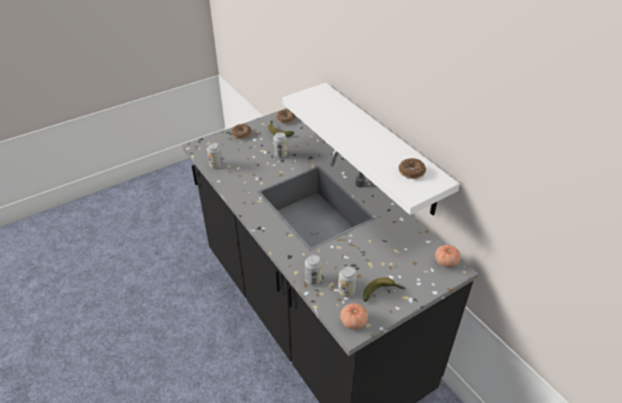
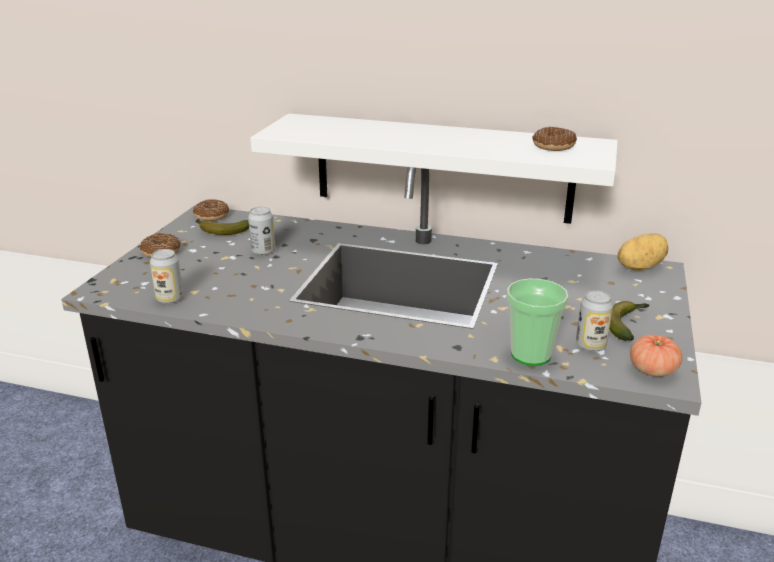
camera: 40 degrees left, 15 degrees down
(313, 279) = (530, 355): can -> cup
(446, 262) = (638, 267): tomato -> potato

